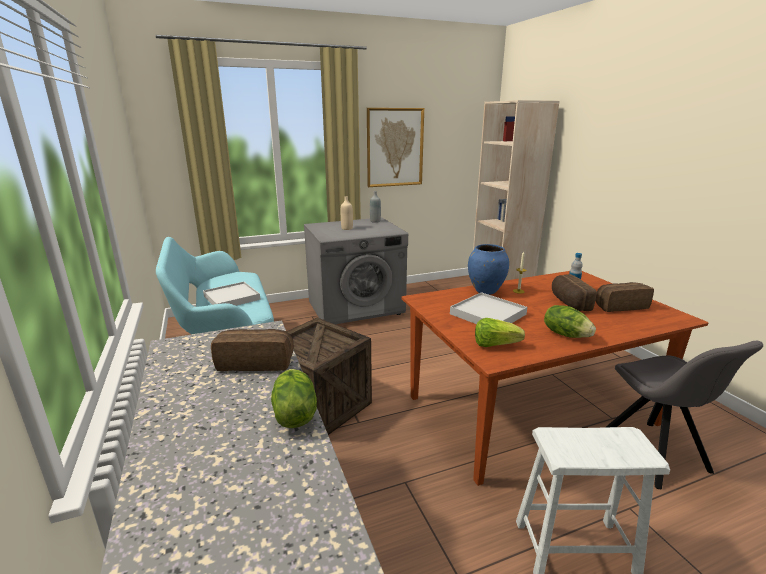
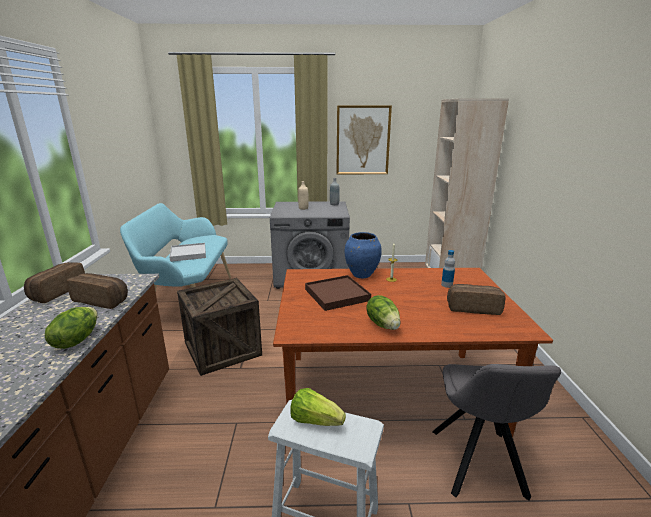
camera: 20 degrees right, 0 degrees up
(488, 314) = (337, 295): white tray -> brown tray
(495, 345) = (308, 321): lettuce -> lettuce (315, 420)
(568, 302) = (425, 296): bread -> bread (56, 292)

